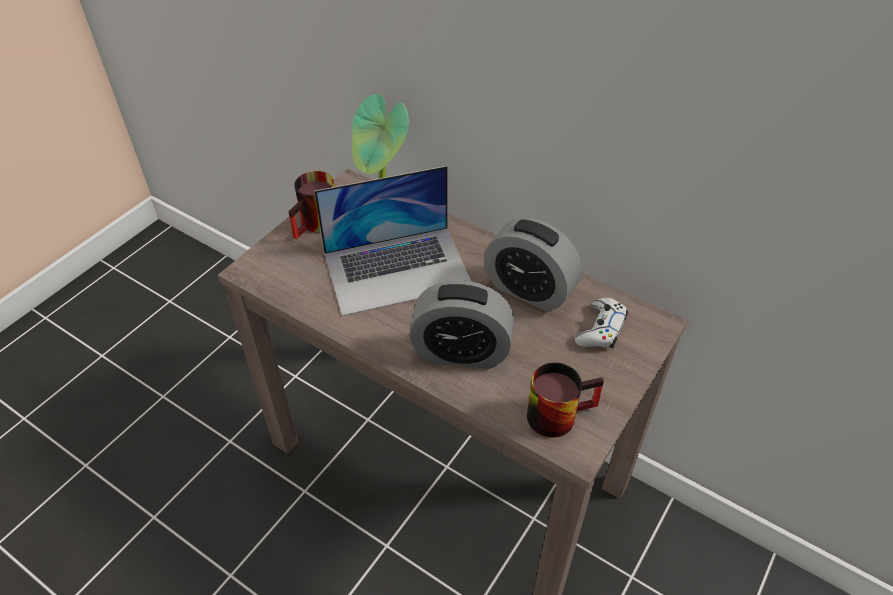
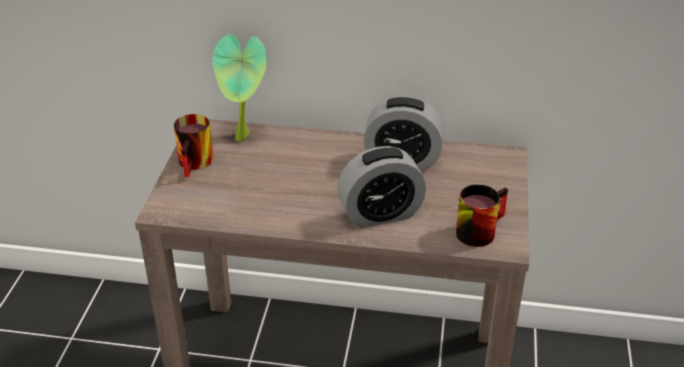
camera: 25 degrees left, 10 degrees down
(397, 269) = (289, 175): laptop -> none
(601, 329) = (471, 170): white game controller -> none

